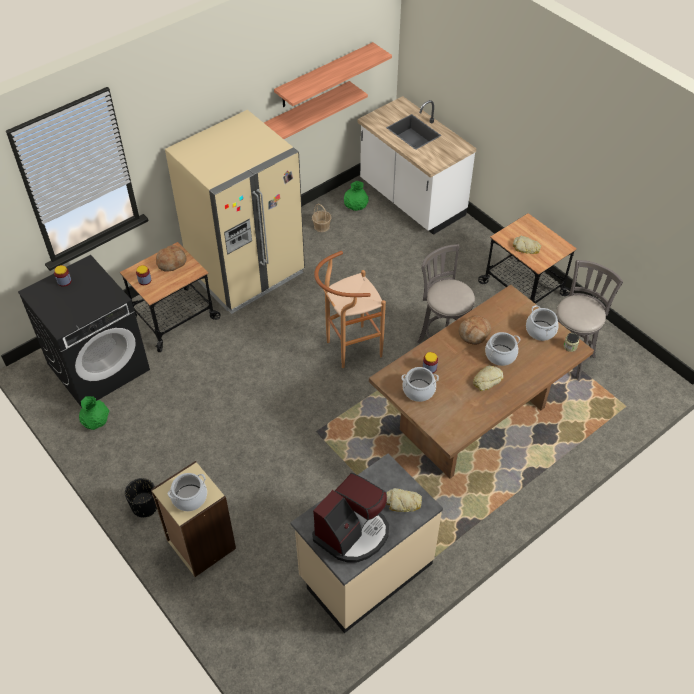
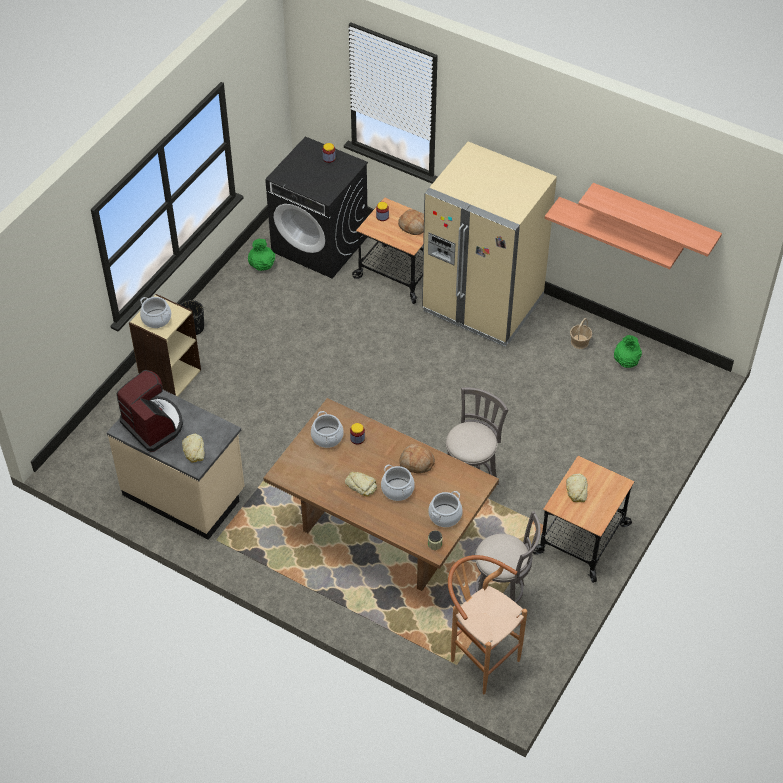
camera: 70 degrees right, 0 degrees up
(348, 349) = (422, 412): brown stool -> brown stool (479, 658)
(352, 532) = (153, 425): coffee machine -> coffee machine turned 150 degrees counterclockwise
(411, 200) = (665, 406): white counter -> none

